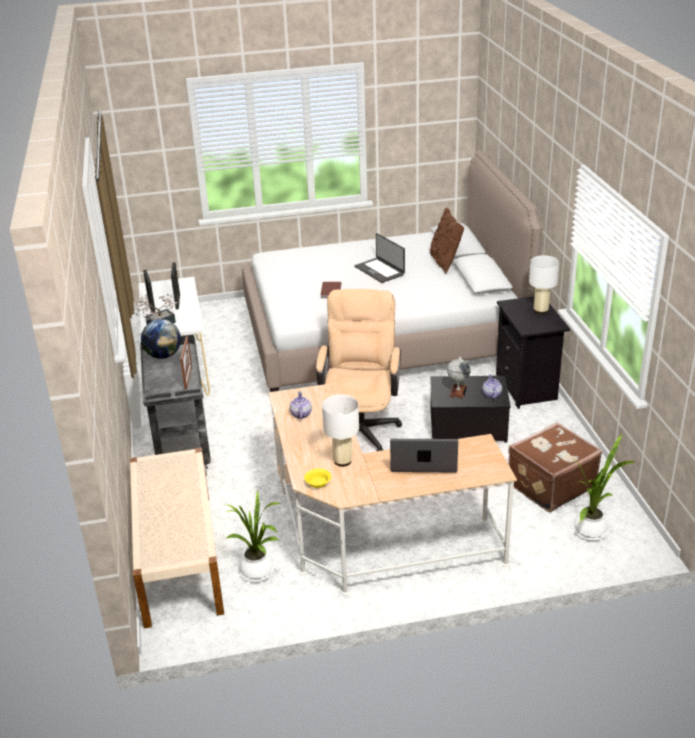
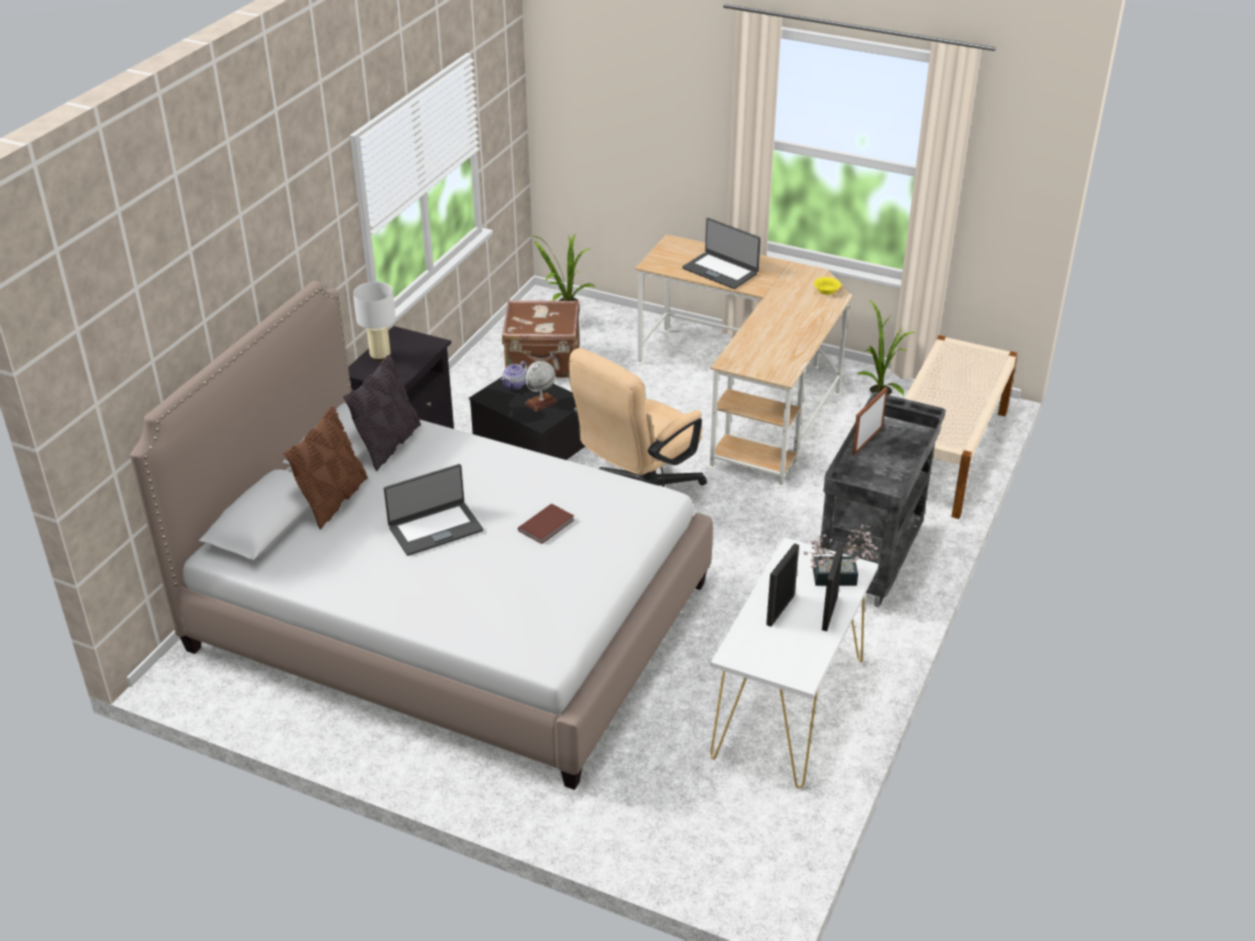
camera: 145 degrees left, 5 degrees up
(163, 355) = (876, 486): globe -> none
(300, 414) = (782, 350): teapot -> none
(342, 461) = (788, 297): white table lamp -> none
(380, 270) = (435, 528): laptop -> laptop turned 60 degrees clockwise
(462, 289) = (388, 445): none -> black pillow

